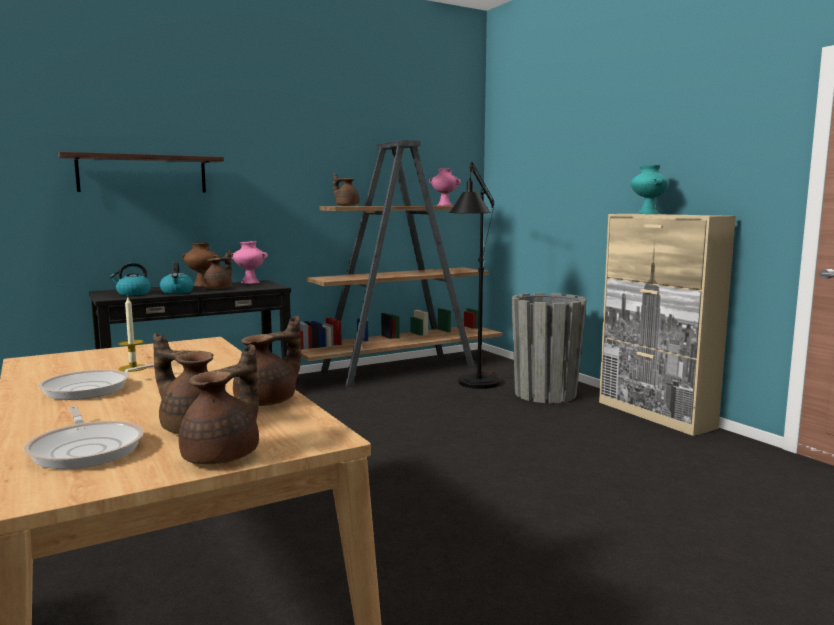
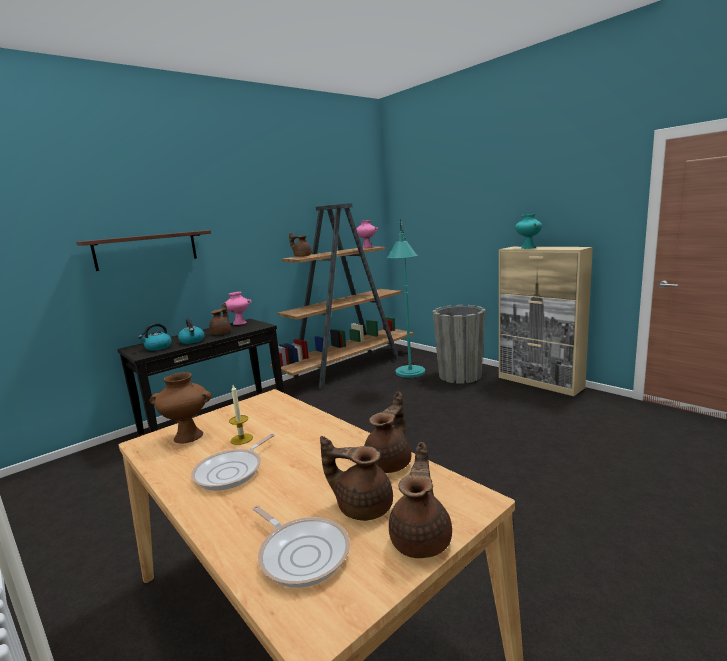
camera: 10 degrees left, 5 degrees up
(203, 285) = (205, 330): brown vase -> brown vase (189, 436)
(476, 386) = (410, 375): black floor lamp -> turquoise floor lamp

